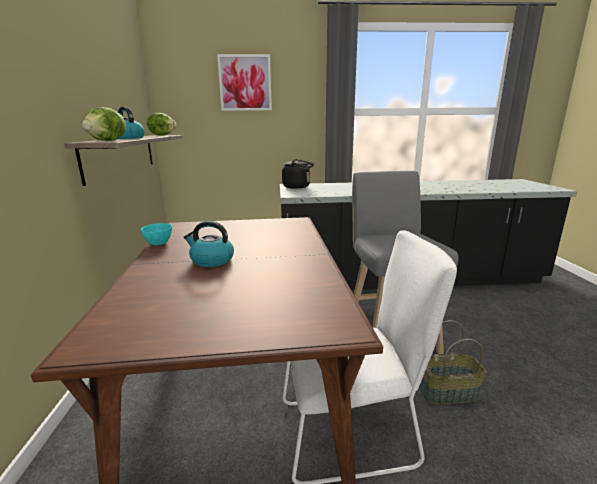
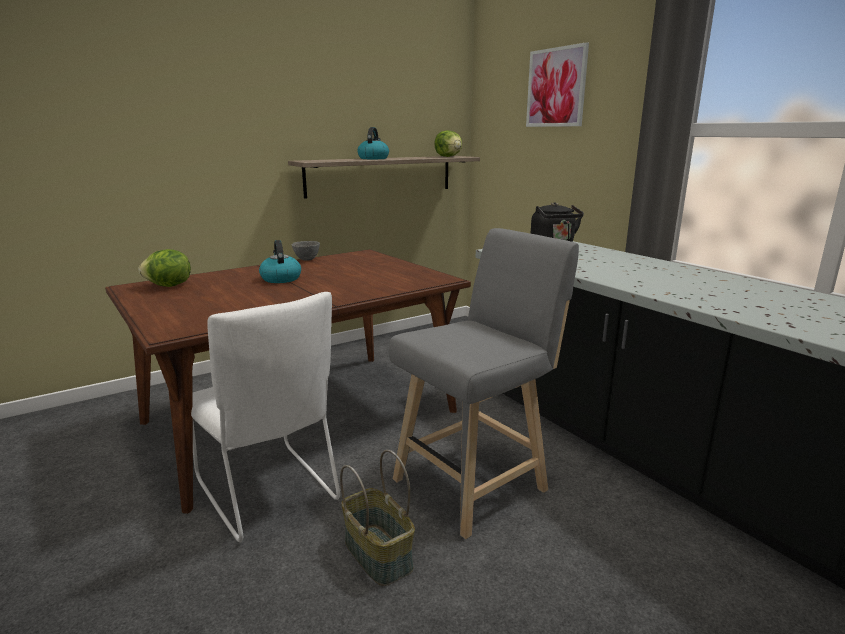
camera: 60 degrees right, 0 degrees up
(108, 141) = (318, 160): lettuce -> lettuce (169, 286)
(159, 244) = (307, 260): turquoise bowl -> grey bowl

